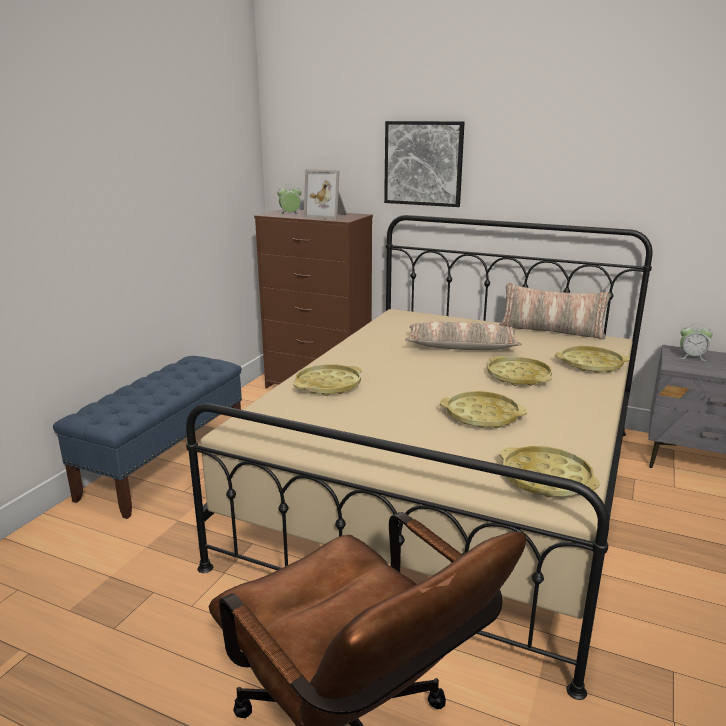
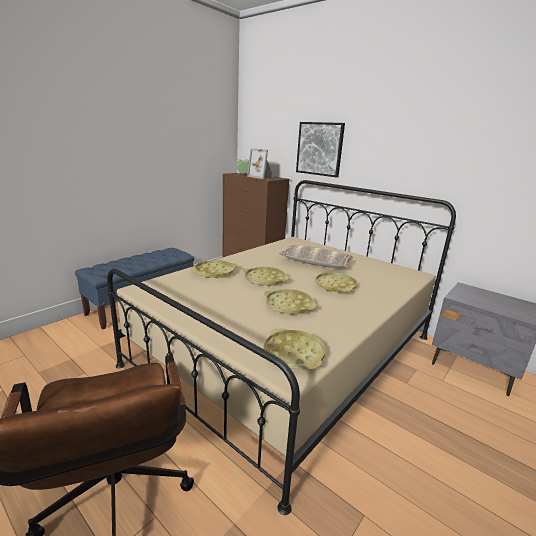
camera: 15 degrees right, 0 degrees up
(551, 331) = (383, 262): pillow -> none
(590, 364) = (391, 286): yellow tray -> yellow tray (265, 279)
(691, 357) = (474, 293): alarm clock -> none

